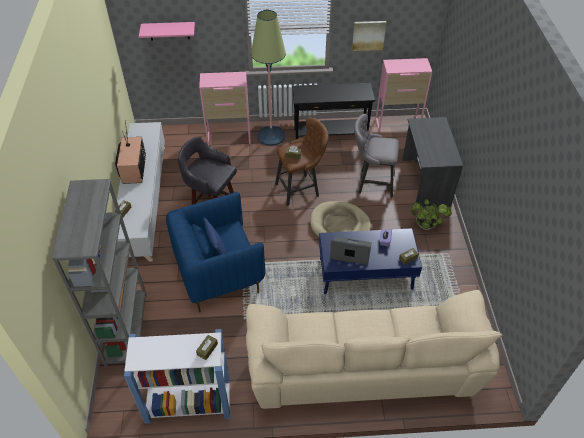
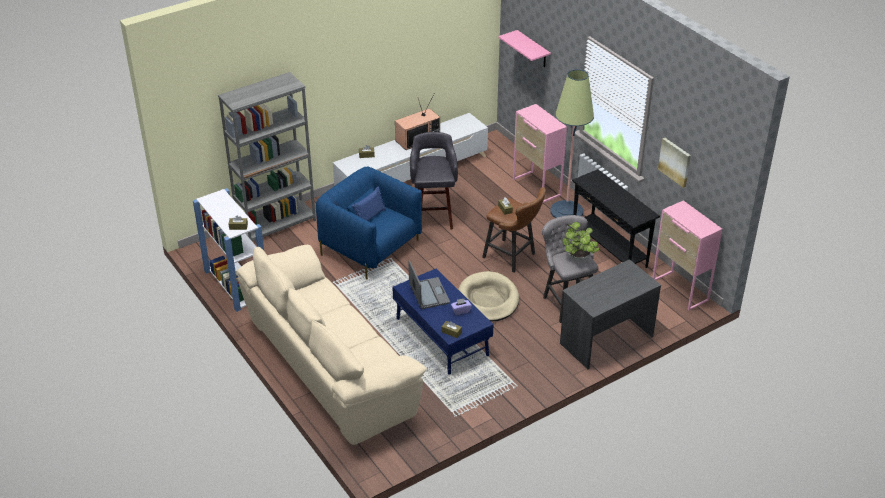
camera: 60 degrees right, 10 degrees down
(427, 225) = (542, 359): potted plant -> potted plant (579, 258)

